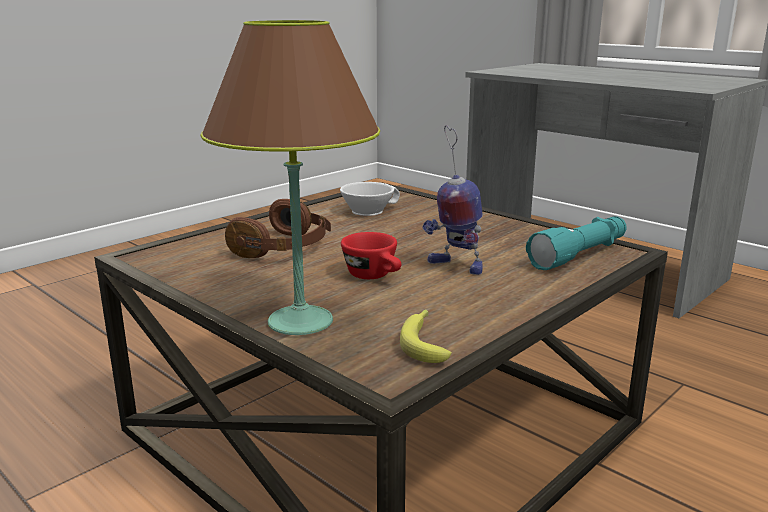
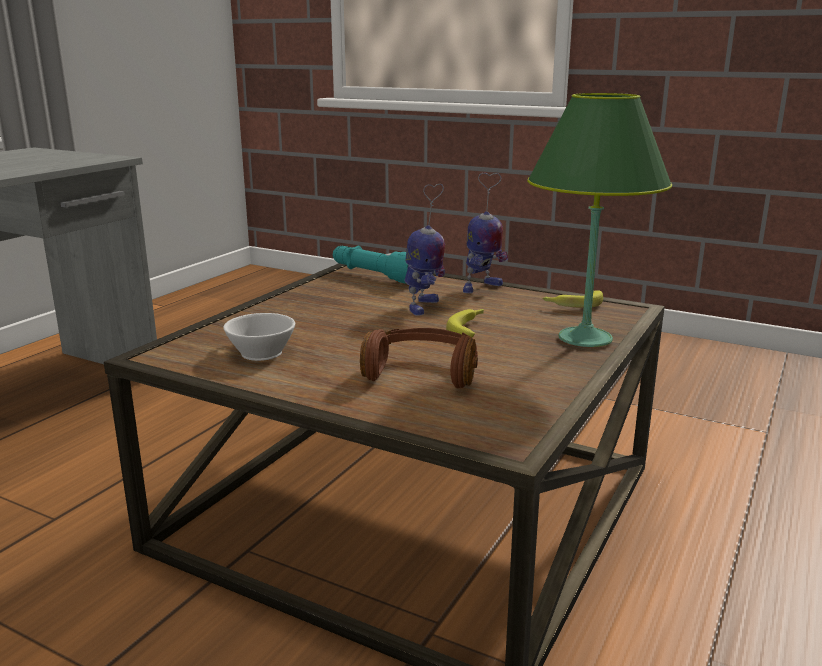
camera: 105 degrees left, 0 degrees up
(301, 321) = (584, 338): brown table lamp -> green table lamp
(375, 276) = (469, 328): red cup -> banana
(519, 300) = (481, 287): none -> toy robot

